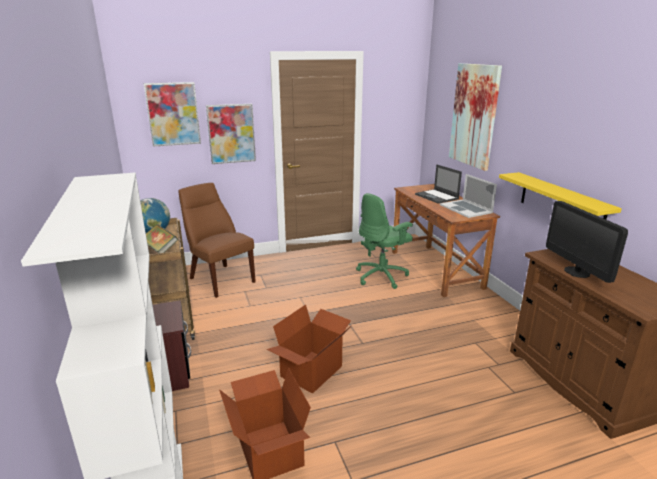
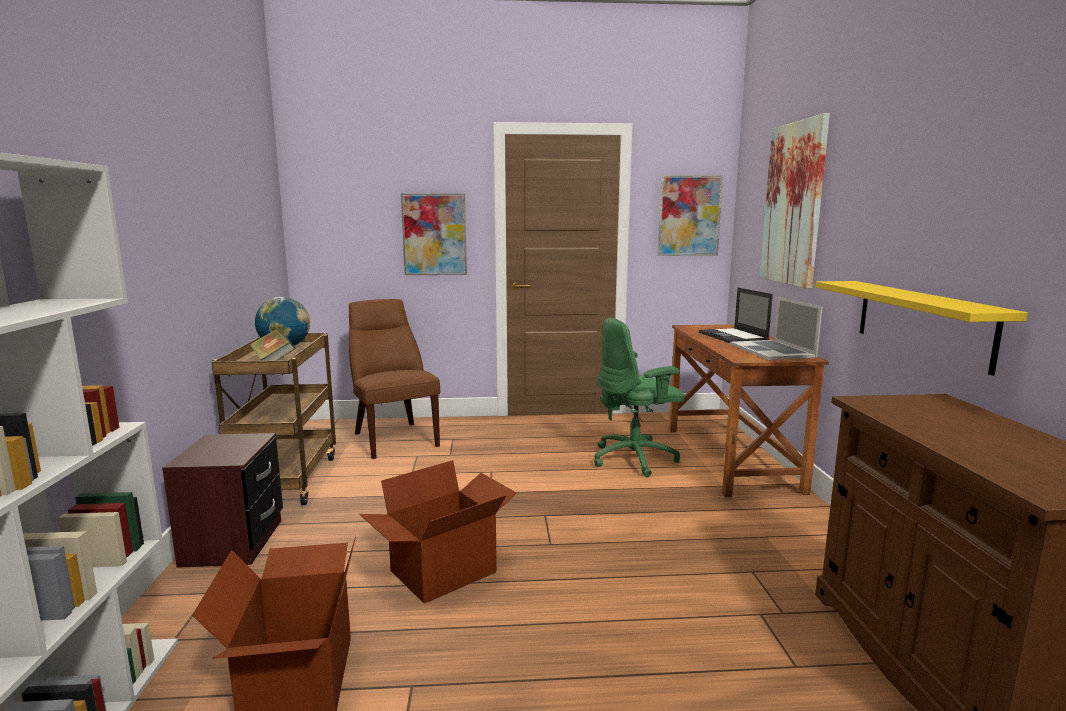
camera: 15 degrees right, 10 degrees down
(173, 114) = (357, 203): picture -> picture (689, 216)
(577, 272) = (921, 427): monitor -> none

